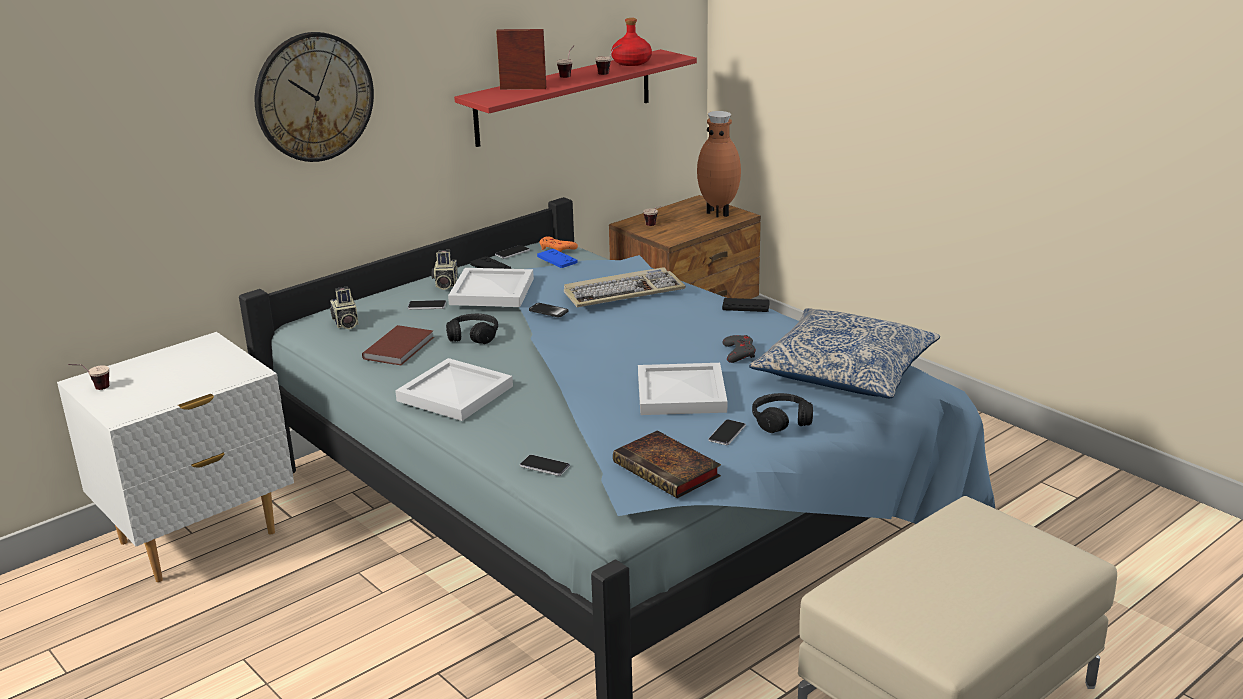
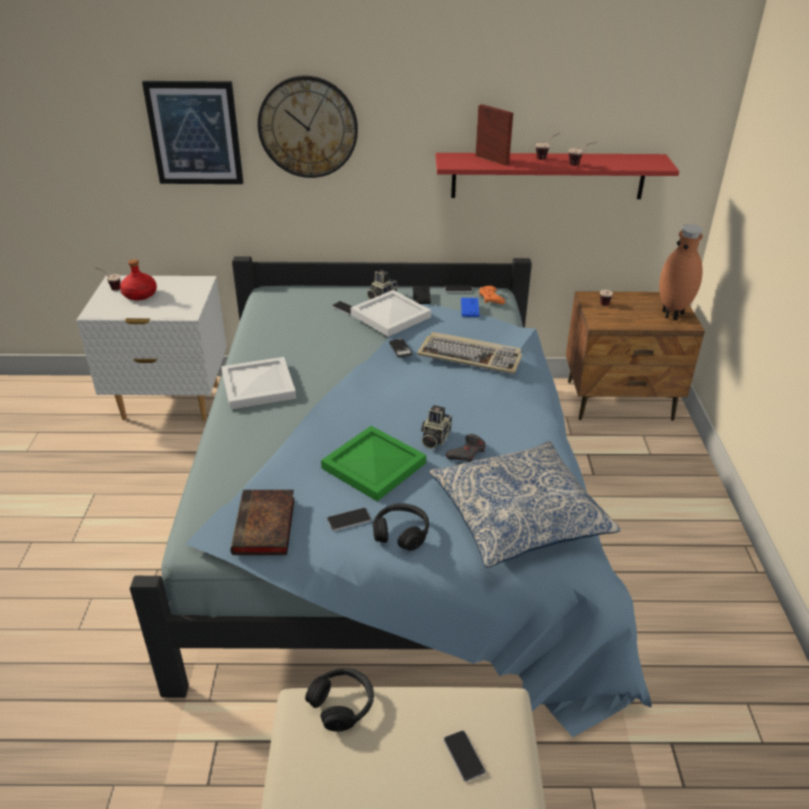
camera: 40 degrees right, 10 degrees up
(175, 136) = (195, 133): none -> picture
(345, 323) = (285, 301): camera -> camera (434, 438)
(401, 348) = (284, 334): brown book -> none
(473, 336) = (334, 346): black headphones -> black headphones (342, 704)
(544, 466) = (217, 474): phone -> phone (463, 756)
(631, 62) = (615, 160): red bottle -> red bottle (140, 294)
(682, 392) = (375, 465): white tray -> green tray
(745, 306) = (536, 412): black game controller -> none

